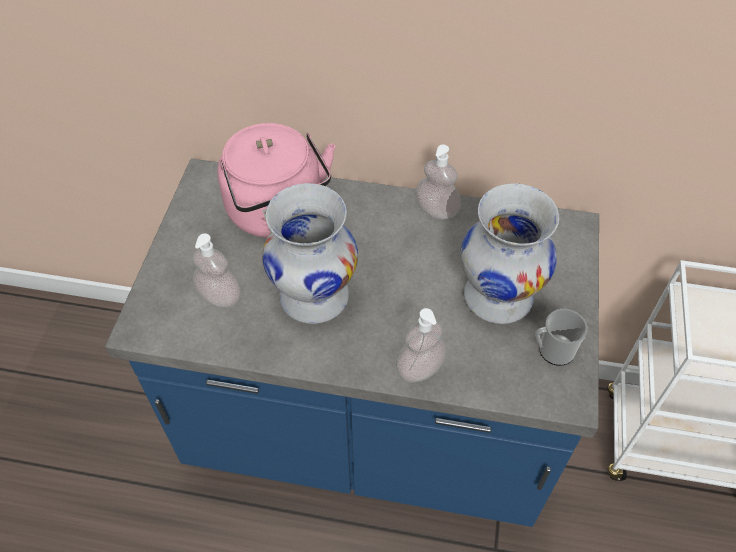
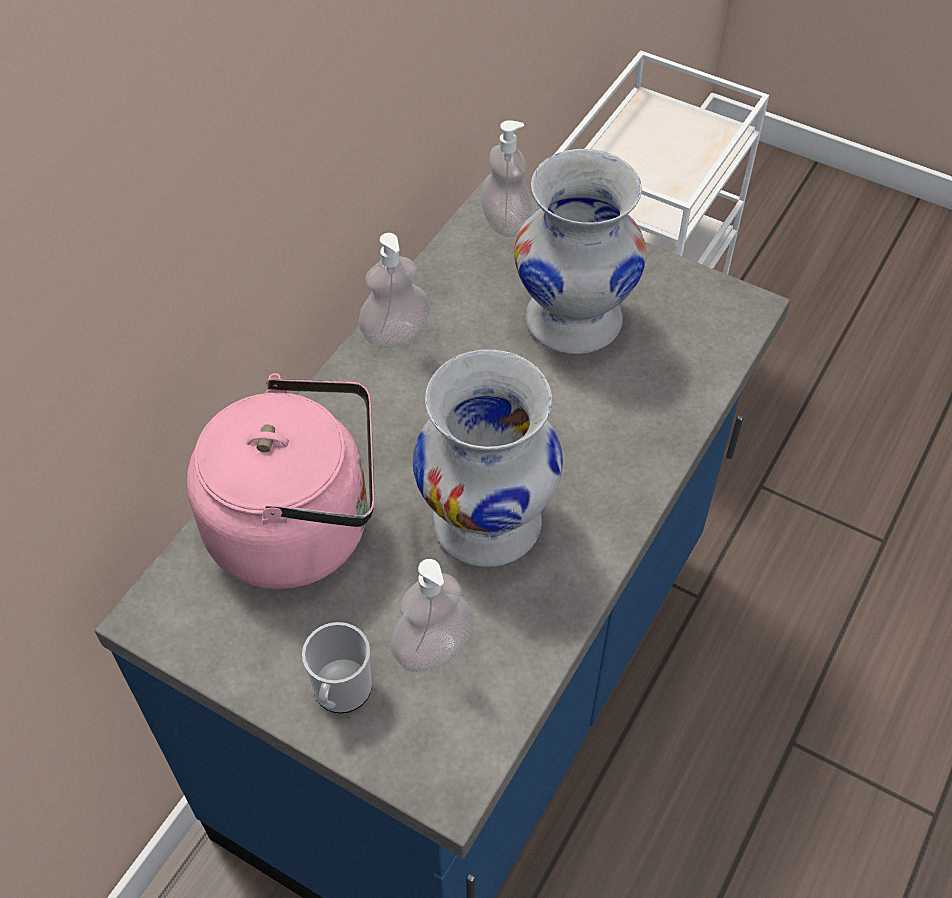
camera: 70 degrees left, 0 degrees up
(420, 368) = (654, 436): soap dispenser -> soap dispenser (505, 222)
(552, 351) = (675, 299): mug -> mug (340, 693)

